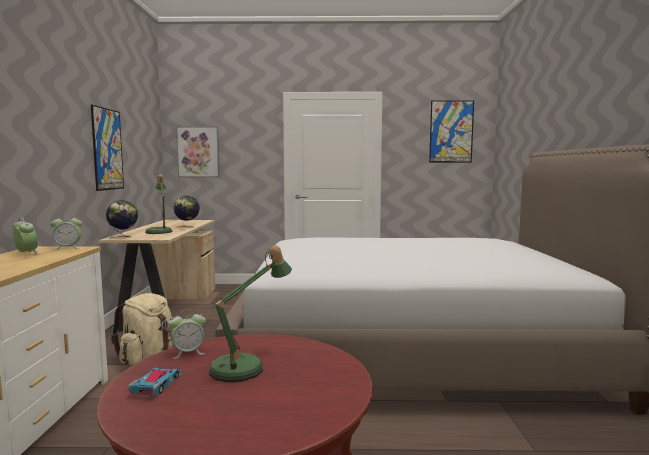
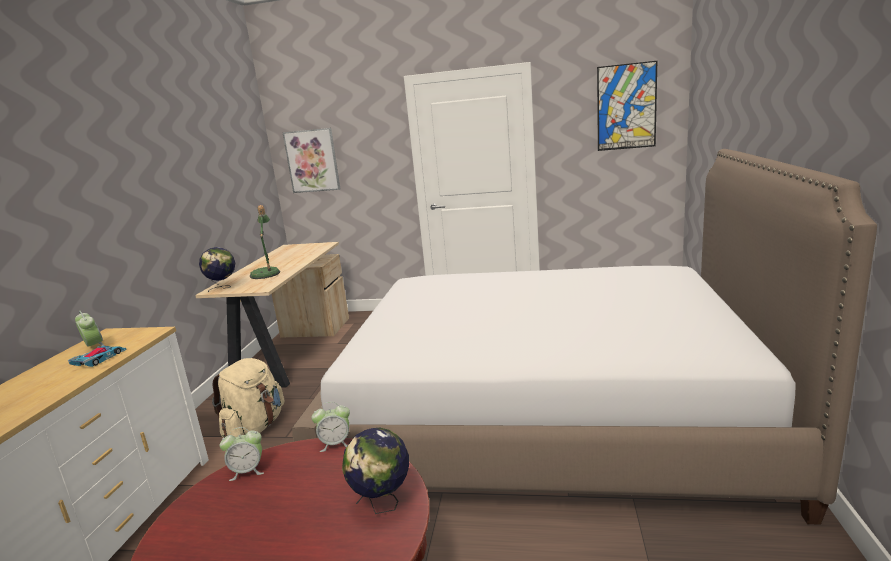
camera: 10 degrees right, 10 degrees up
(68, 248) = (140, 333): alarm clock -> alarm clock (335, 444)
(107, 149) = (193, 187): picture -> none
(157, 384) = (198, 525): toy car -> toy car (99, 359)
(187, 227) = (300, 261): globe -> globe (382, 505)
(245, 367) = (298, 497): table lamp -> none

